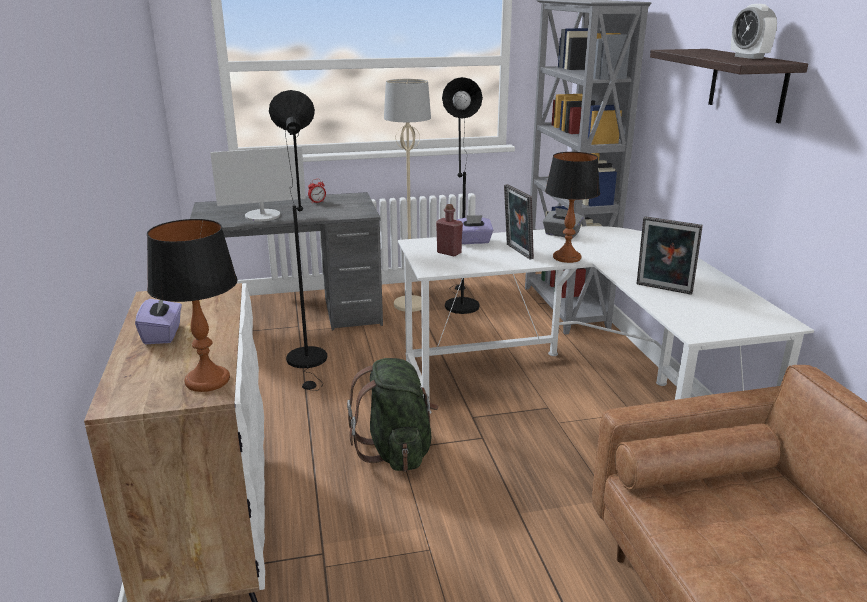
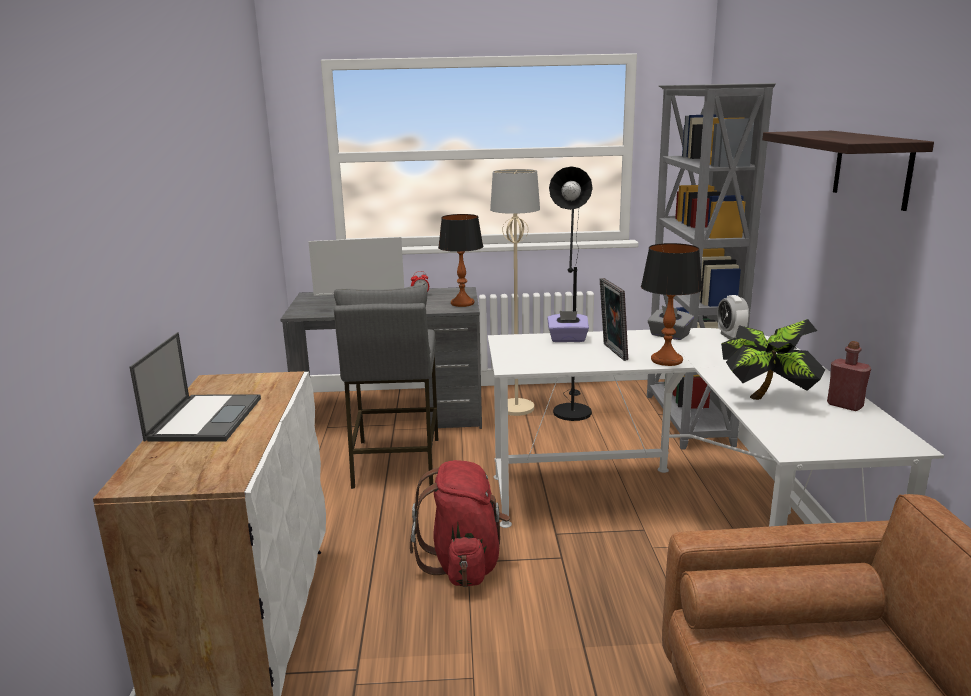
camera: 10 degrees right, 5 degrees down
(163, 334) = (205, 418): purple tissue box -> laptop
(208, 380) = (228, 467): table lamp -> table lamp (463, 303)
(309, 362) = (395, 462): black floor lamp -> grey stool
(397, 450) = (464, 564): green backpack -> red backpack
(449, 253) = (537, 350): red bottle -> red bottle (845, 405)
(663, 289) = (768, 400): picture frame -> potted plant
(749, 57) = (868, 137): alarm clock -> alarm clock (731, 336)

